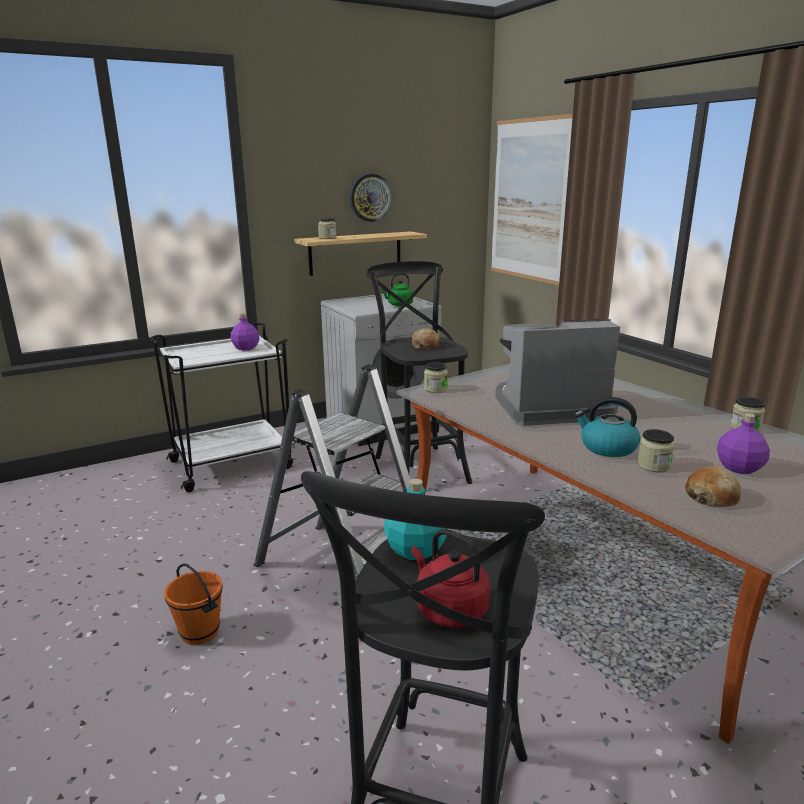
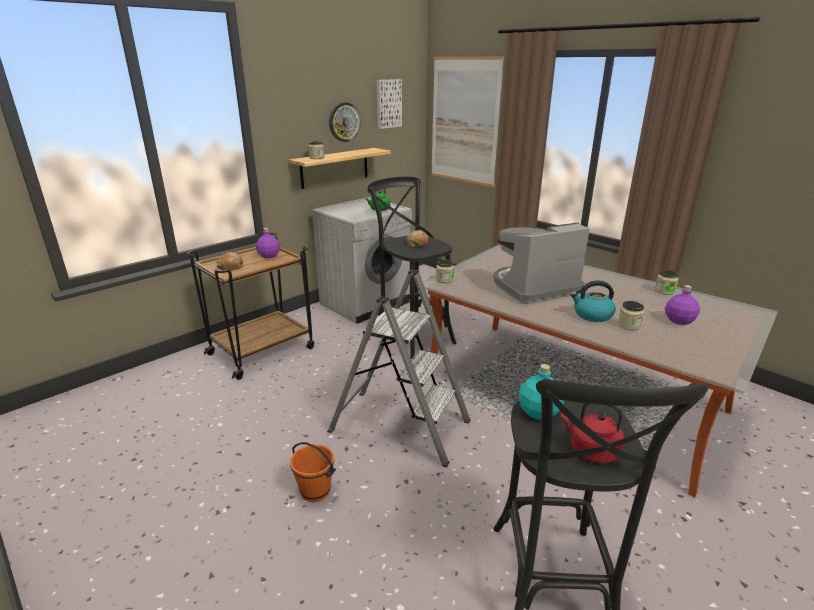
camera: 15 degrees left, 5 degrees up
(233, 464) = (263, 351): white cart -> brown cart
(432, 178) = (388, 103): none -> picture
(712, 496) = (676, 343): bread -> bread (231, 267)

